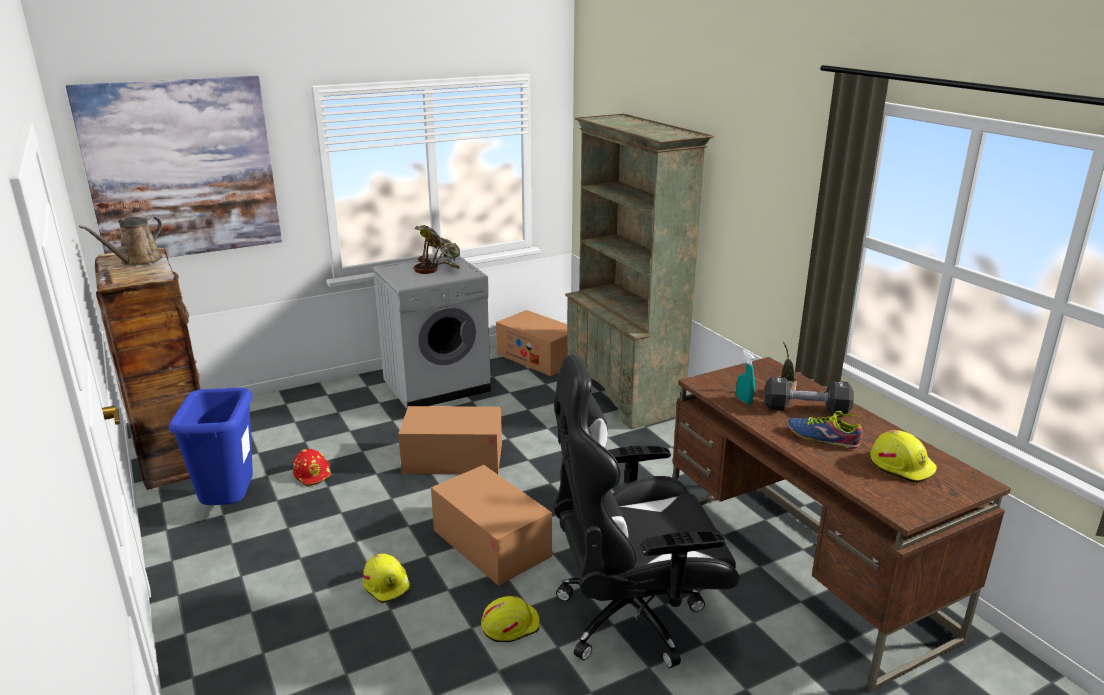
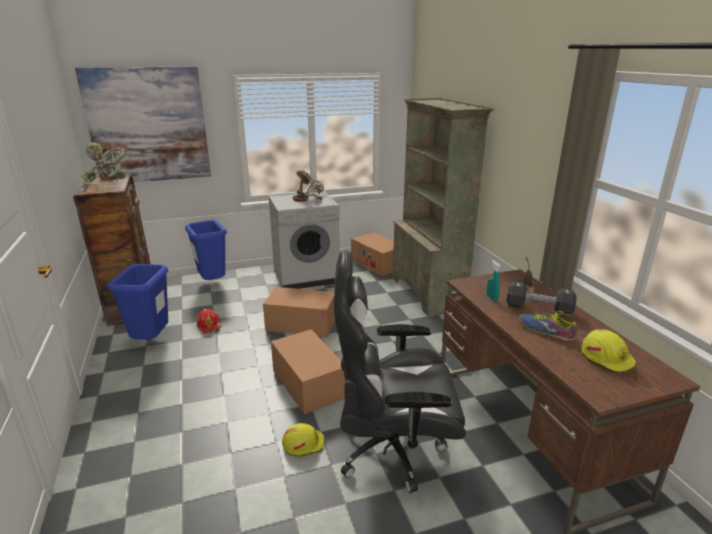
camera: 10 degrees right, 0 degrees up
(137, 261) = (109, 180): brown watering can -> potted plant
(292, 407) = (212, 283): none -> blue trash can
(387, 585) = (230, 404): yellow hard hat -> none

